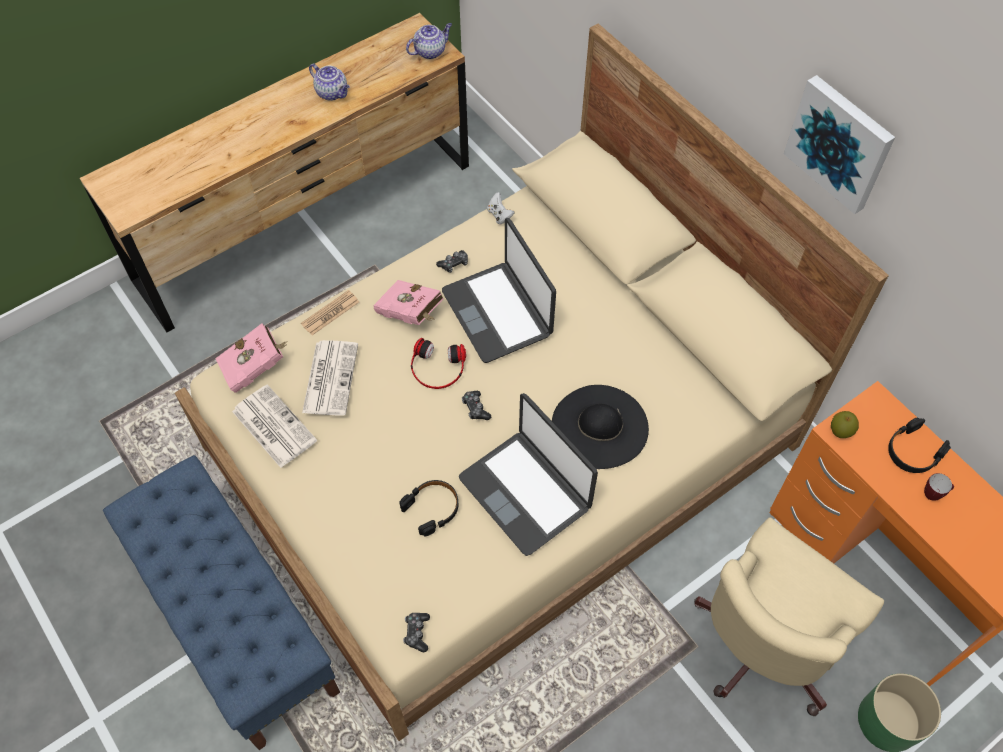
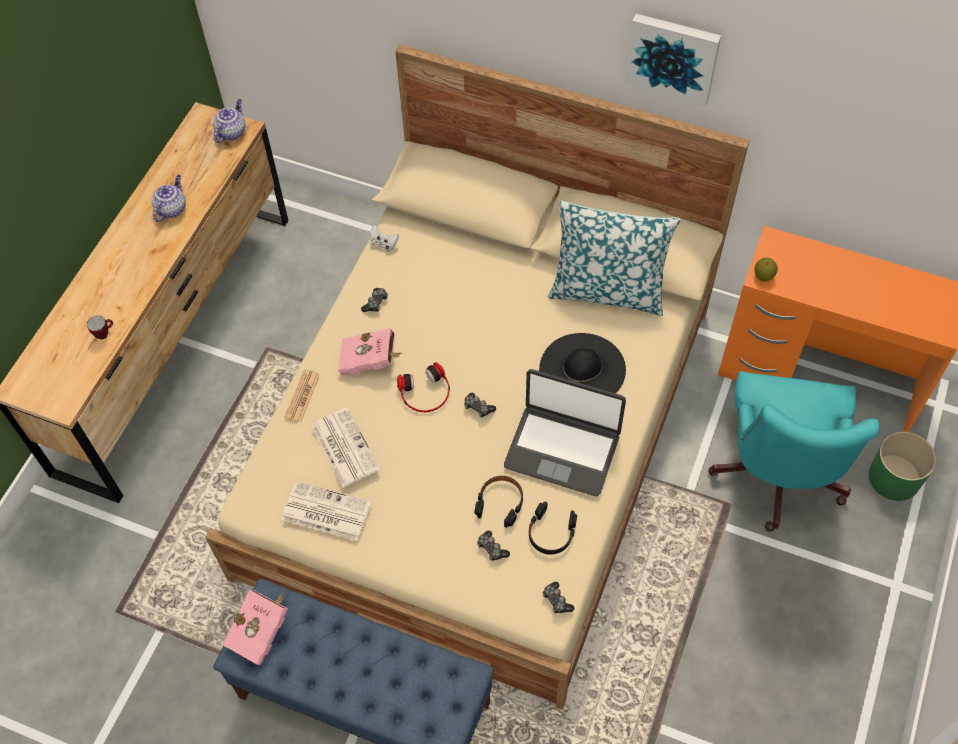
camera: 30 degrees left, 0 degrees up
(256, 366) = (272, 473): pink book -> pink book (261, 630)
(332, 93) = (171, 208): teapot -> teapot turned 75 degrees counterclockwise
(393, 547) = (492, 549): none -> game controller
(498, 312) = (441, 323): laptop -> none
(679, 364) = (607, 290): none -> pillow
(759, 647) = (775, 478): beige office chair -> turquoise office chair
(913, 451) = (821, 264): black headphones -> black headphones (551, 533)
(933, 494) = (853, 287): mug -> mug (104, 334)

